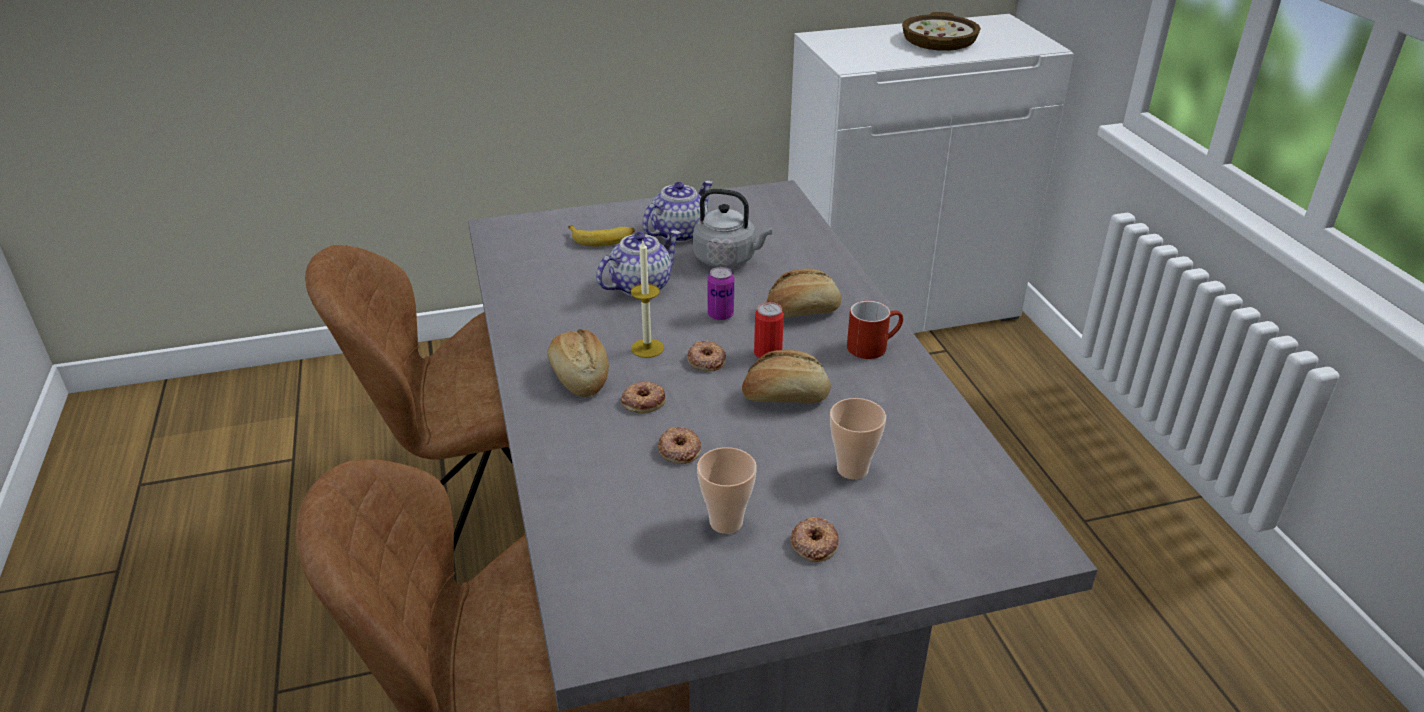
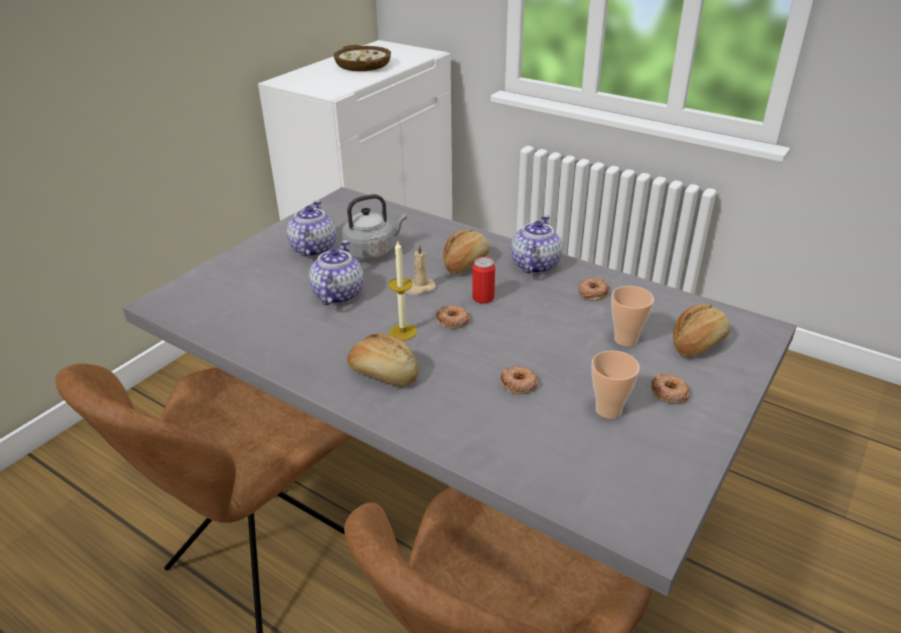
camera: 40 degrees left, 0 degrees up
(602, 239) = (261, 275): banana -> none
(643, 401) = (451, 366): donut -> donut (592, 292)
(720, 315) = (419, 288): can -> beige candle
(785, 396) = (530, 318): bread -> bread (697, 343)
(873, 345) = (534, 265): red mug -> teapot

